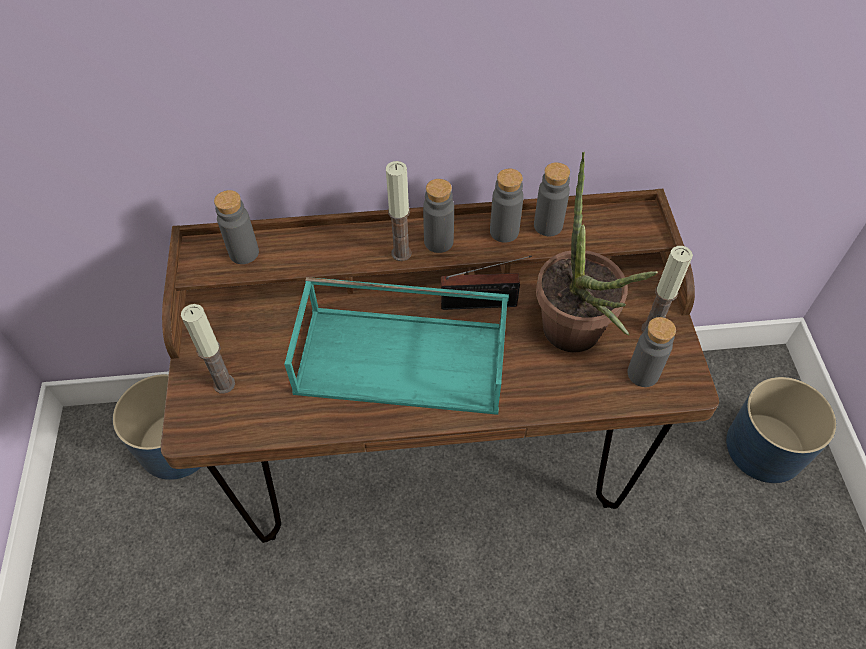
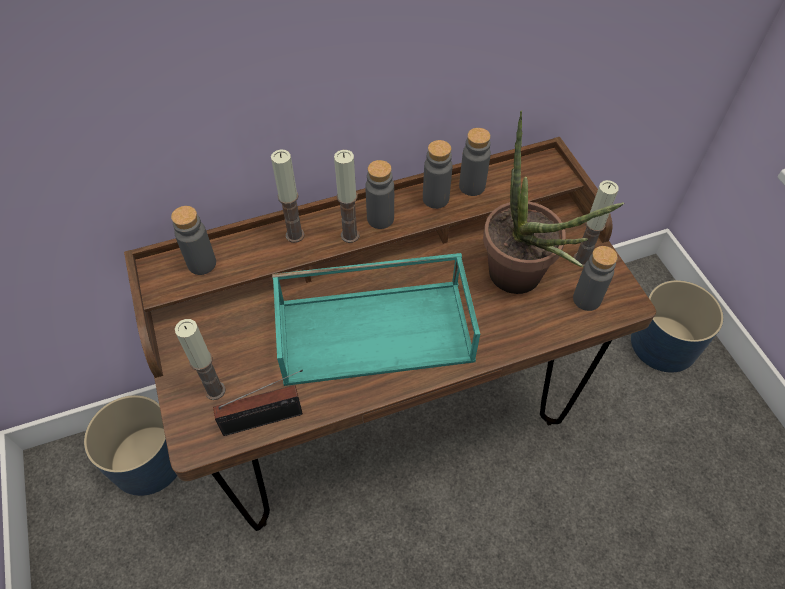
camera: 15 degrees left, 0 degrees up
(345, 242) = (295, 235): none -> candle
(483, 304) = (431, 267): radio -> radio (267, 419)

